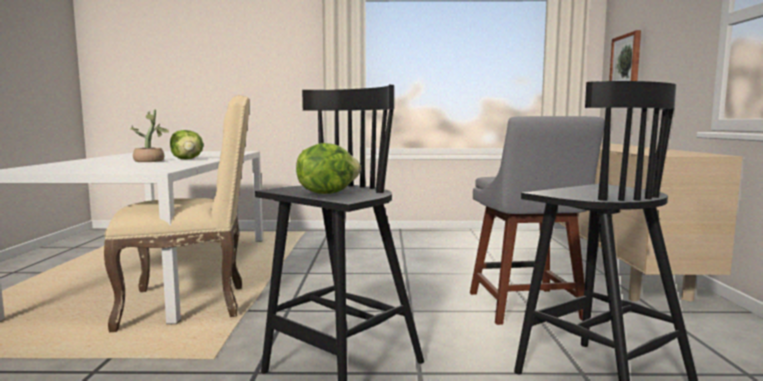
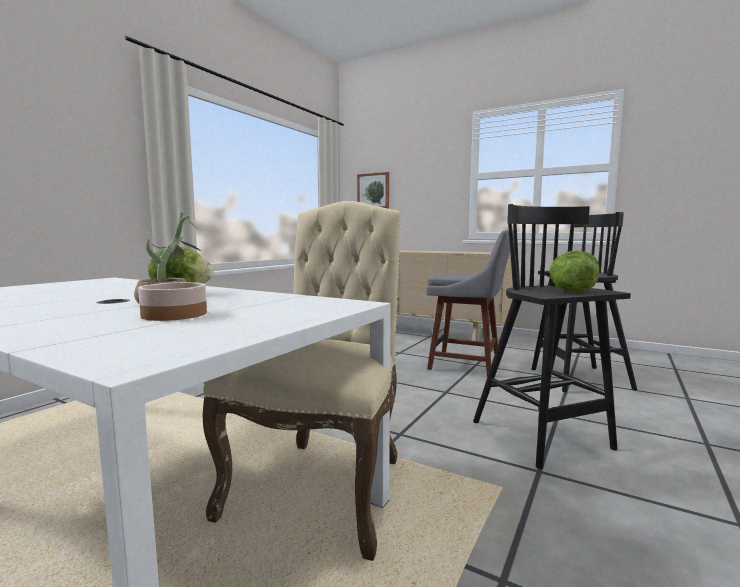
camera: 60 degrees left, 0 degrees up
(108, 164) = (173, 314): none -> bowl

